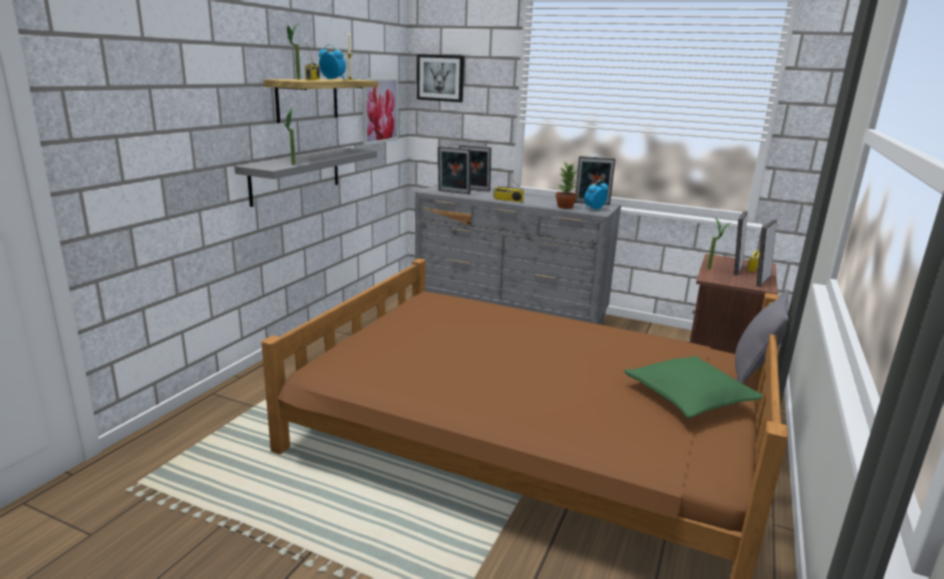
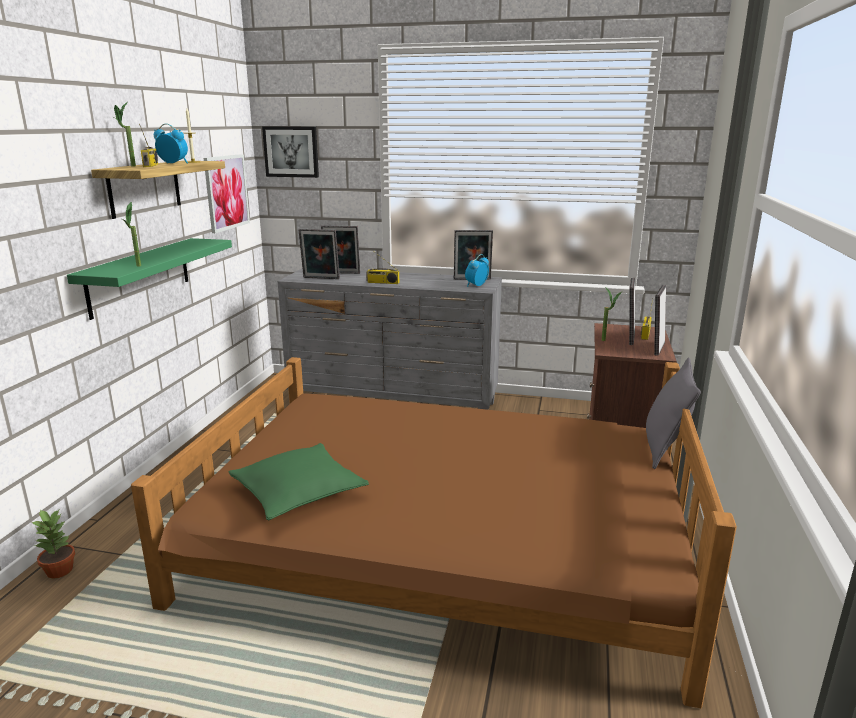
camera: 10 degrees left, 0 degrees up
(296, 175) = (140, 276): grey shelf -> green shelf
(565, 206) = (445, 285): potted plant -> potted plant (60, 570)
(689, 397) = (611, 483): green pillow -> green pillow (298, 492)

